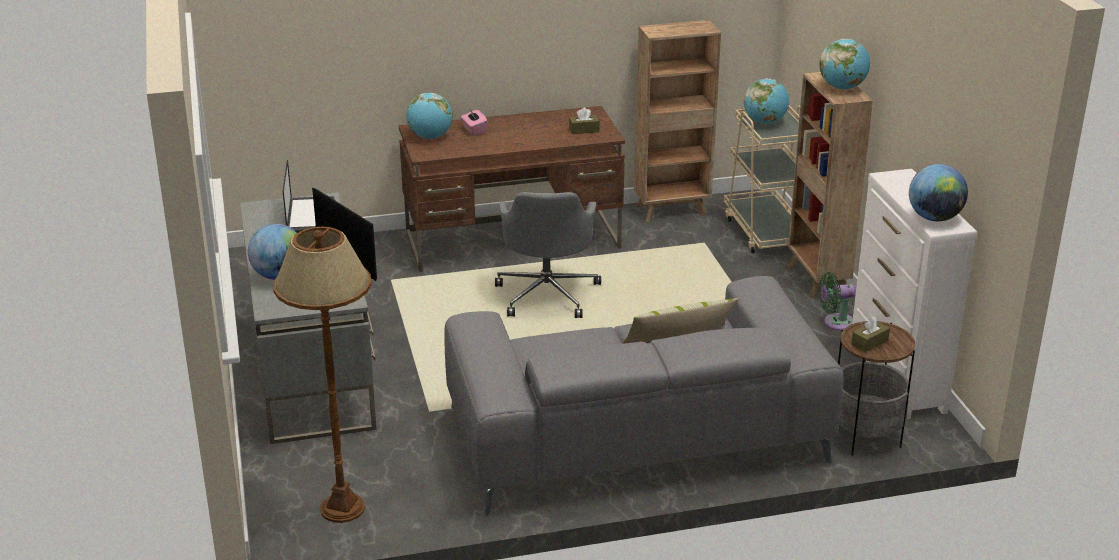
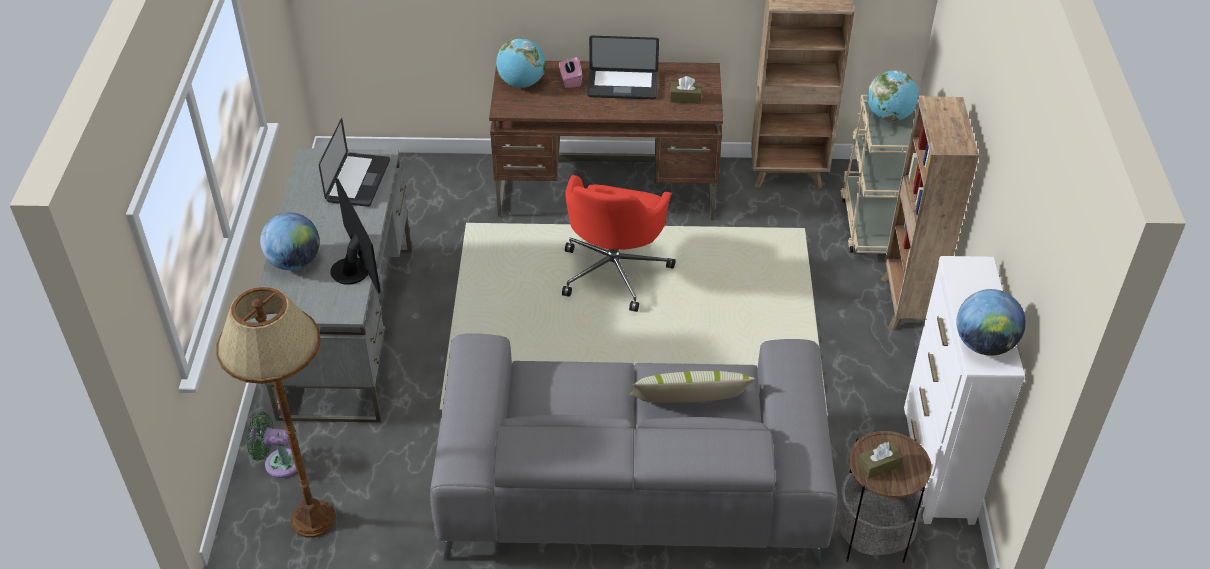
camera: 15 degrees right, 15 degrees up
(523, 129) = (622, 86): none -> laptop
(547, 294) = (614, 271): grey office chair -> red office chair
(836, 323) = (902, 370): green fan -> green fan (278, 463)
(842, 87) = (952, 128): globe -> none

